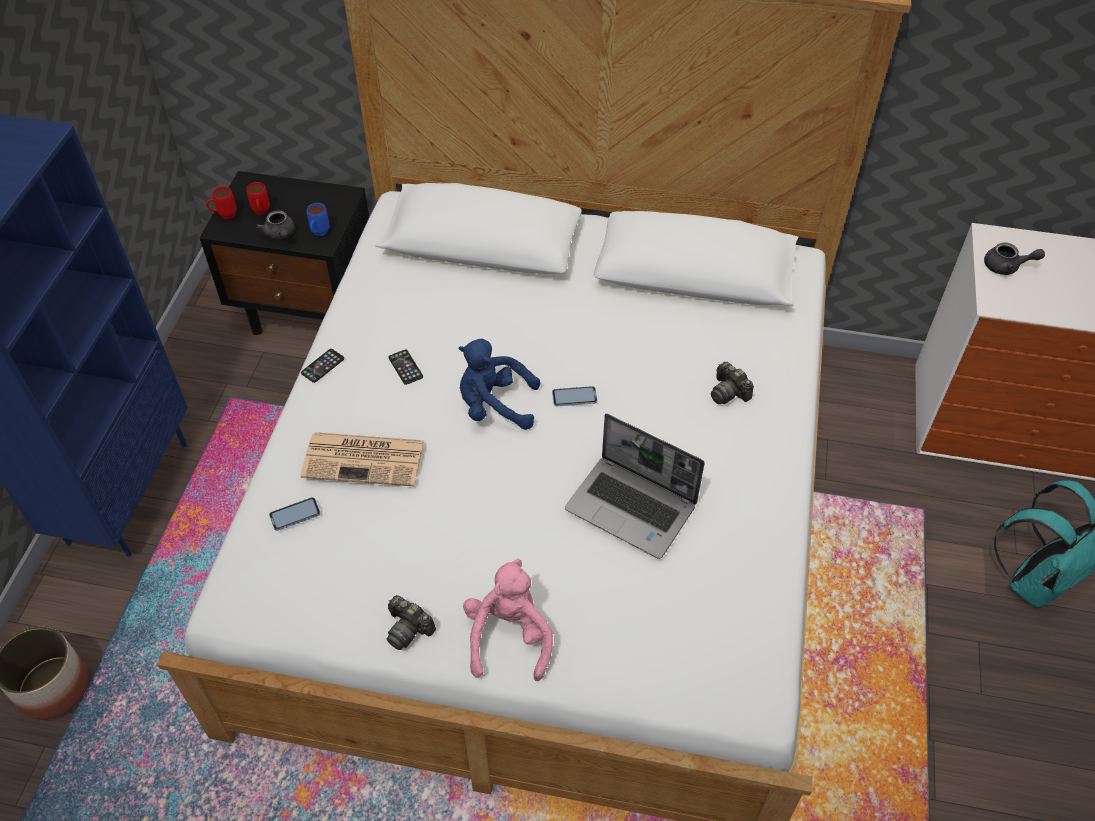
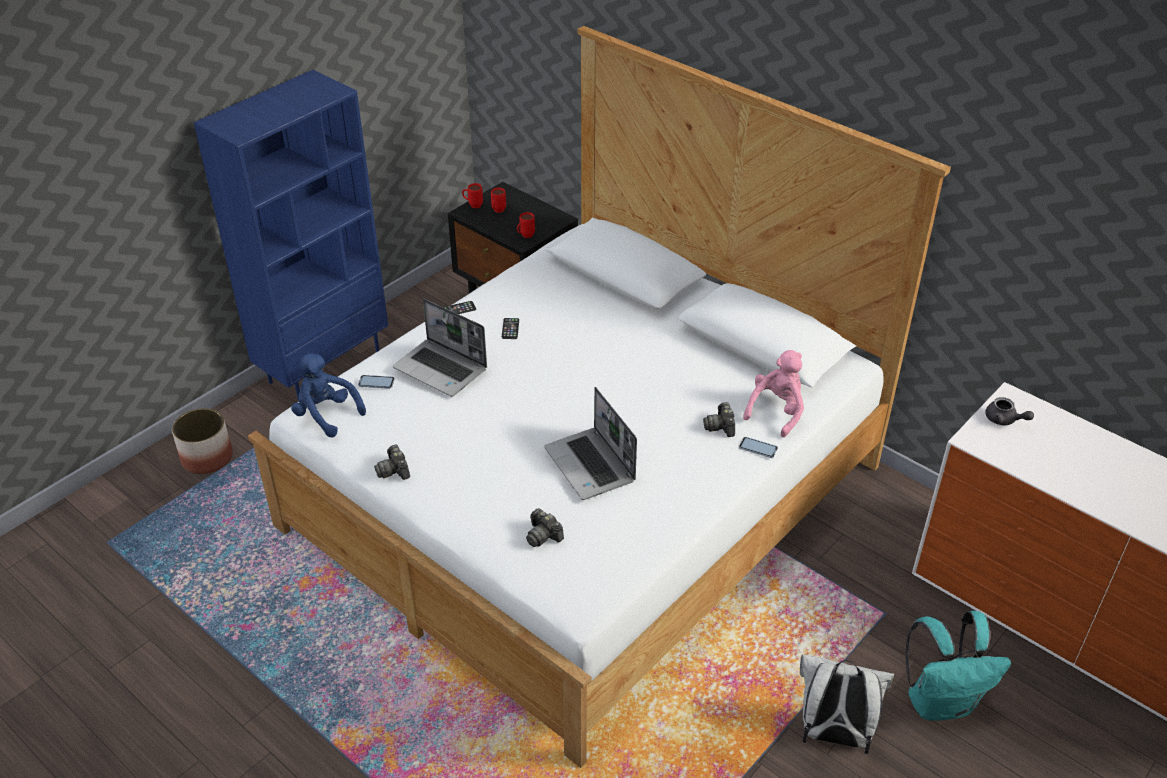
camera: 30 degrees right, 10 degrees down
(280, 235) = (499, 228): grey teapot -> none
(319, 234) = (525, 236): blue mug -> red mug
(365, 459) = (442, 369): newspaper -> laptop
(495, 405) = (549, 372): blue plush toy -> blue plush toy (326, 414)
(509, 636) = (452, 502): pink plush toy -> pink plush toy (776, 411)
(574, 397) = (607, 387): phone -> phone (758, 448)
(649, 628) = (543, 535): none -> camera
(972, 670) = (833, 735): none -> white backpack

